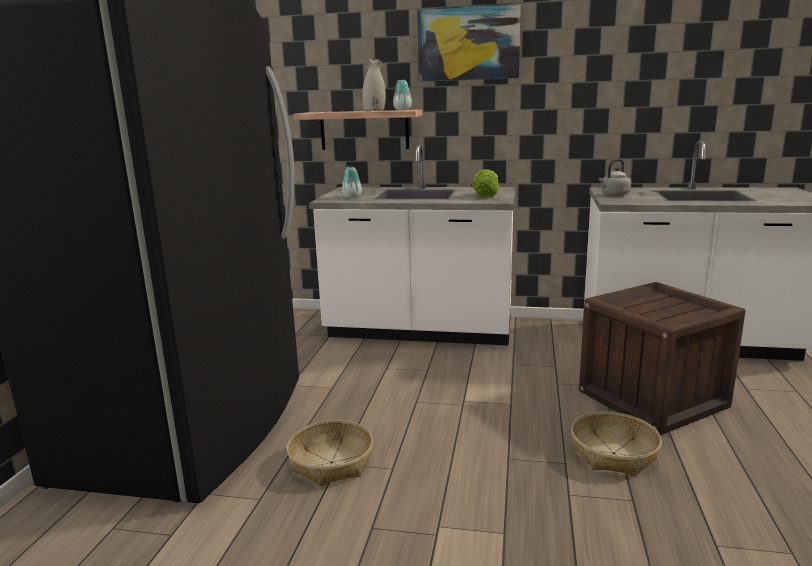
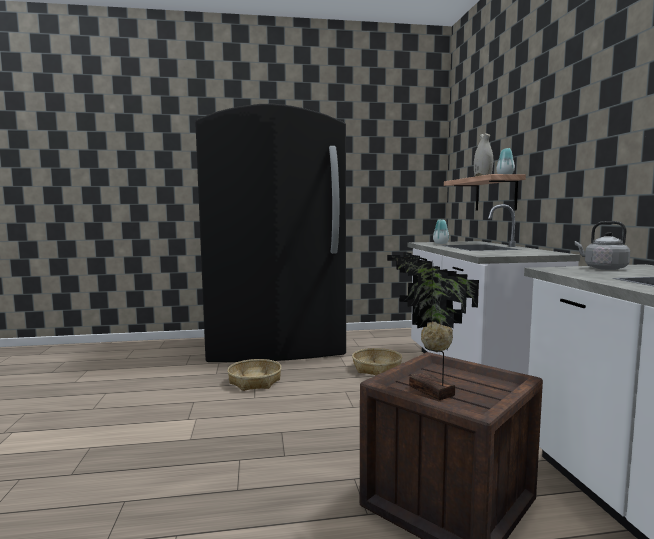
camera: 70 degrees right, 10 degrees down
(468, 44) = (557, 106): picture -> none
(485, 196) = (502, 253): lettuce -> none
(613, 453) = (310, 478): basket -> basket (376, 368)
(676, 316) = (430, 392): none -> potted plant

